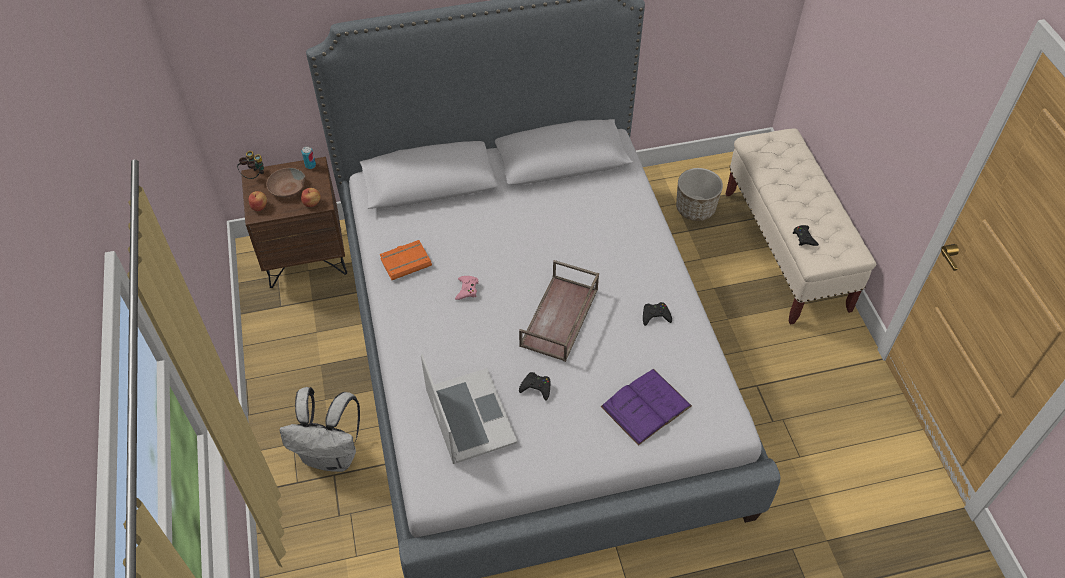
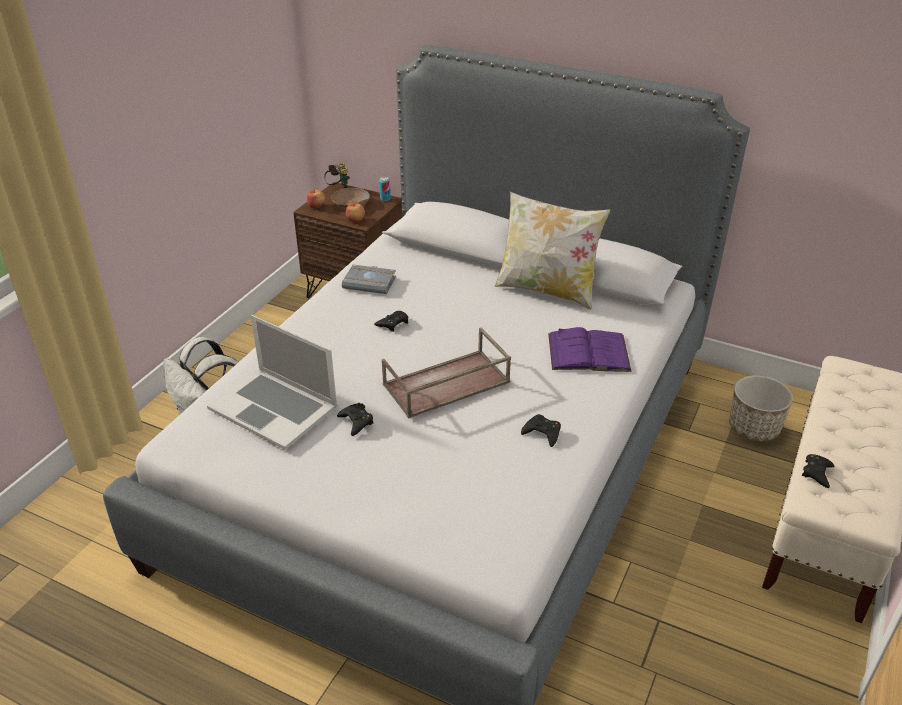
camera: 40 degrees right, 15 degrees down
(406, 261) = (371, 282): orange book -> grey book
(467, 289) = (393, 323): pink game controller -> black game controller
(469, 416) = (273, 407): laptop -> laptop turned 105 degrees clockwise
(539, 191) = (547, 290): none -> pillow
(646, 406) = (438, 498): purple book -> purple book (588, 352)

